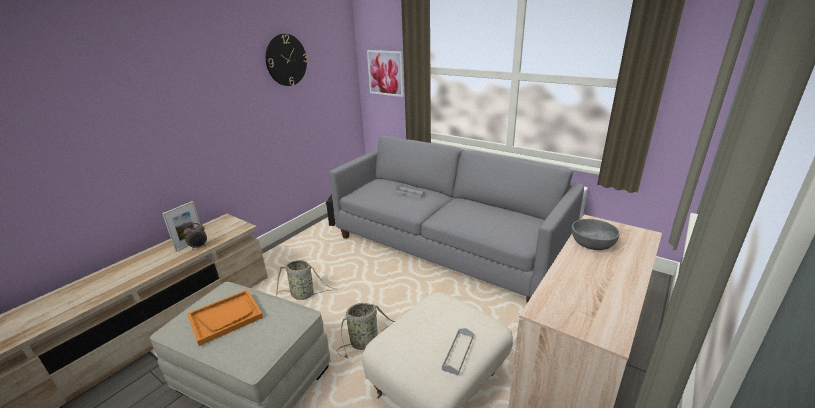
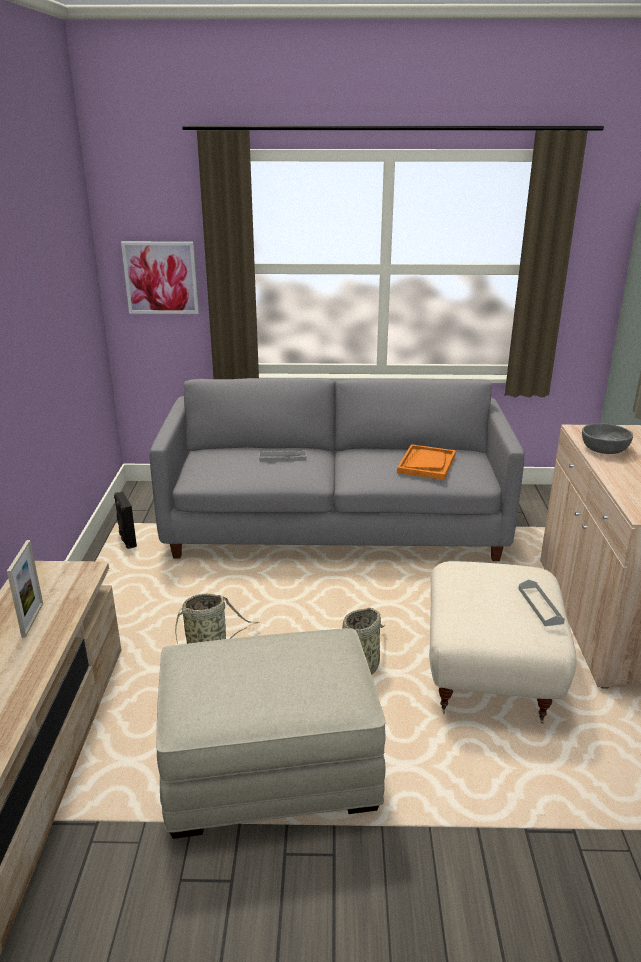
camera: 35 degrees left, 0 degrees up
(199, 247) = (57, 618): alarm clock -> none
(225, 317) = (249, 679): orange tray -> orange tray (426, 464)
(286, 60) = (41, 270): wall clock -> none

